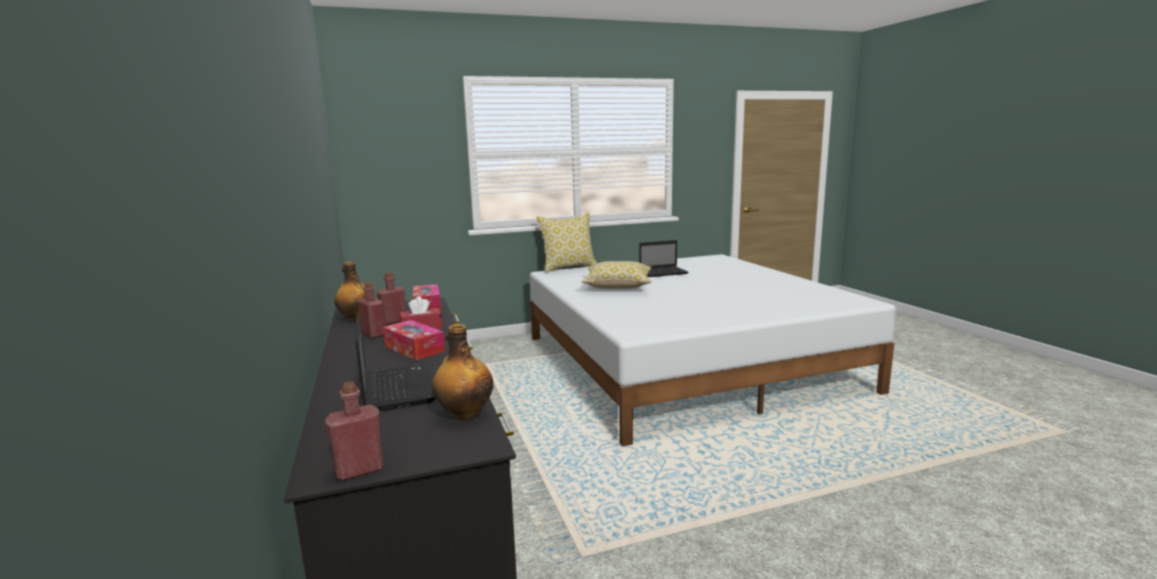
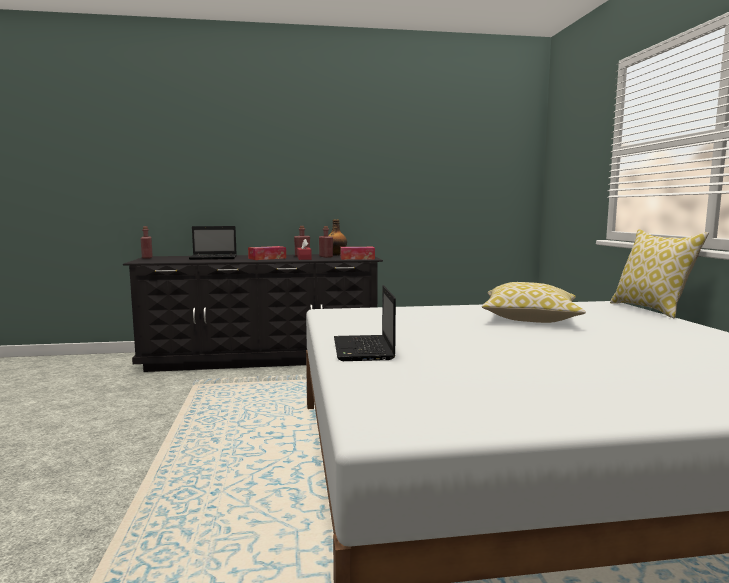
camera: 100 degrees right, 5 degrees down
(465, 415) = (168, 261): bottle -> none
(664, 273) = (642, 340): laptop -> laptop (364, 350)

